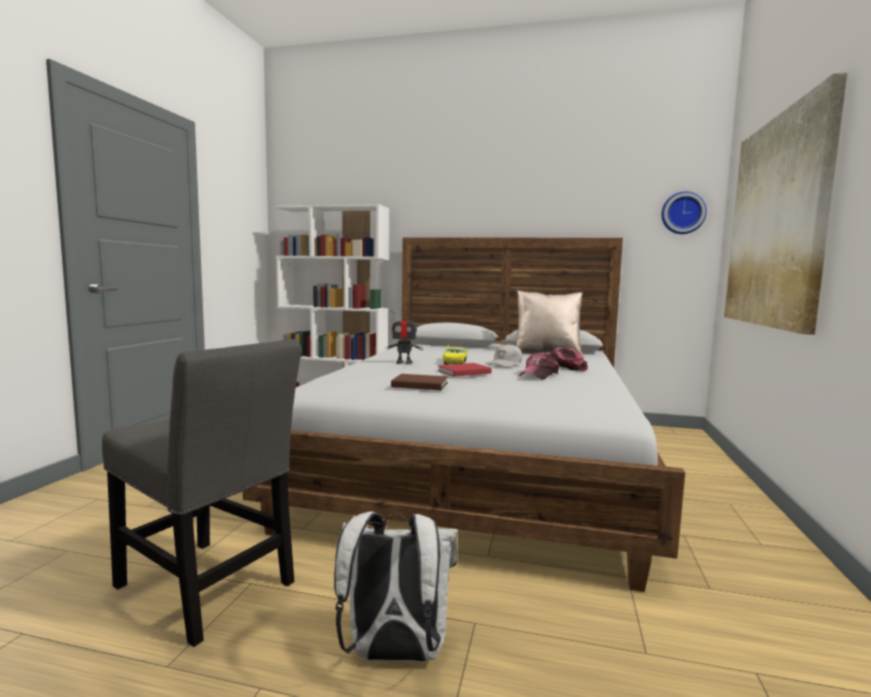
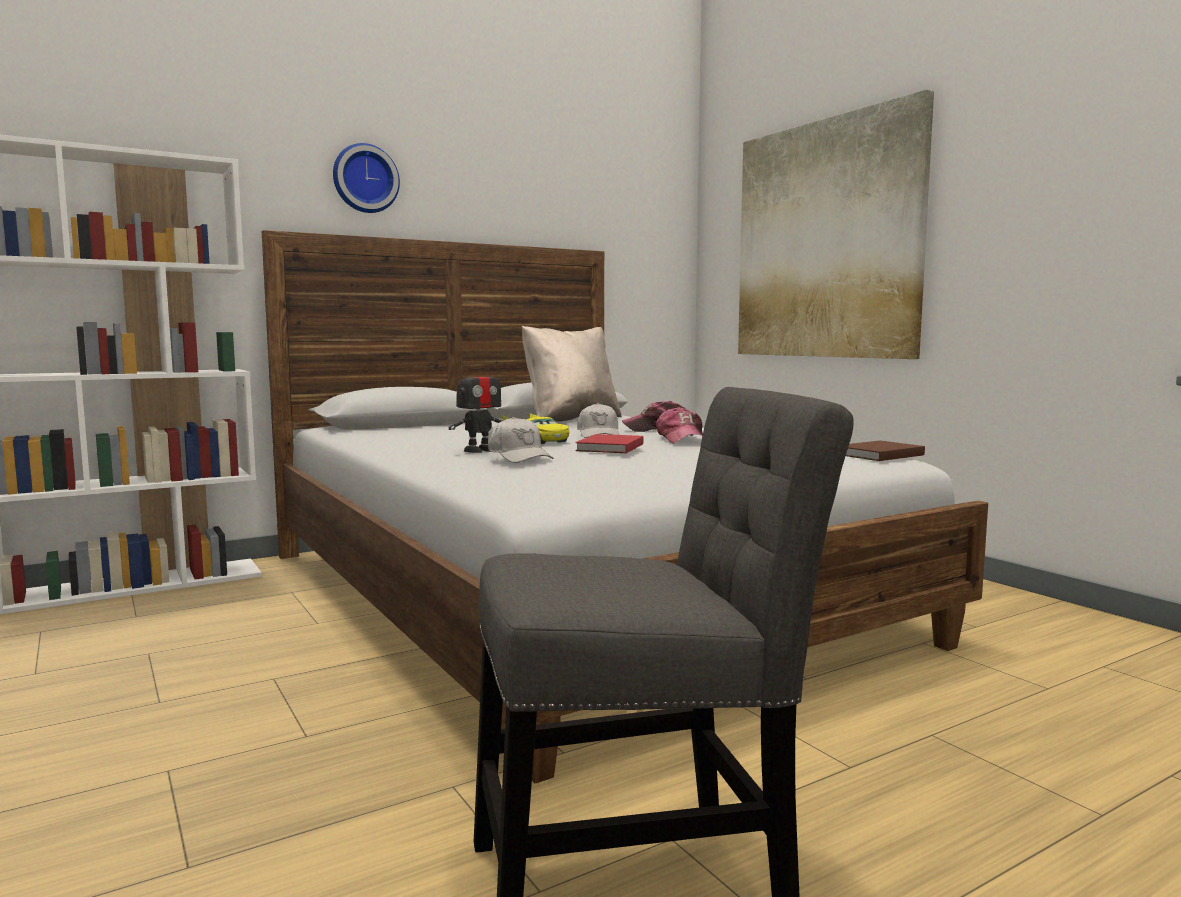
camera: 45 degrees left, 0 degrees up
(390, 368) = (519, 457): none -> white cap
(394, 654) = (951, 796): white backpack -> none
(419, 384) = (644, 466): brown book -> brown book (877, 454)
(682, 213) = (659, 223): wall clock -> wall clock (365, 179)

